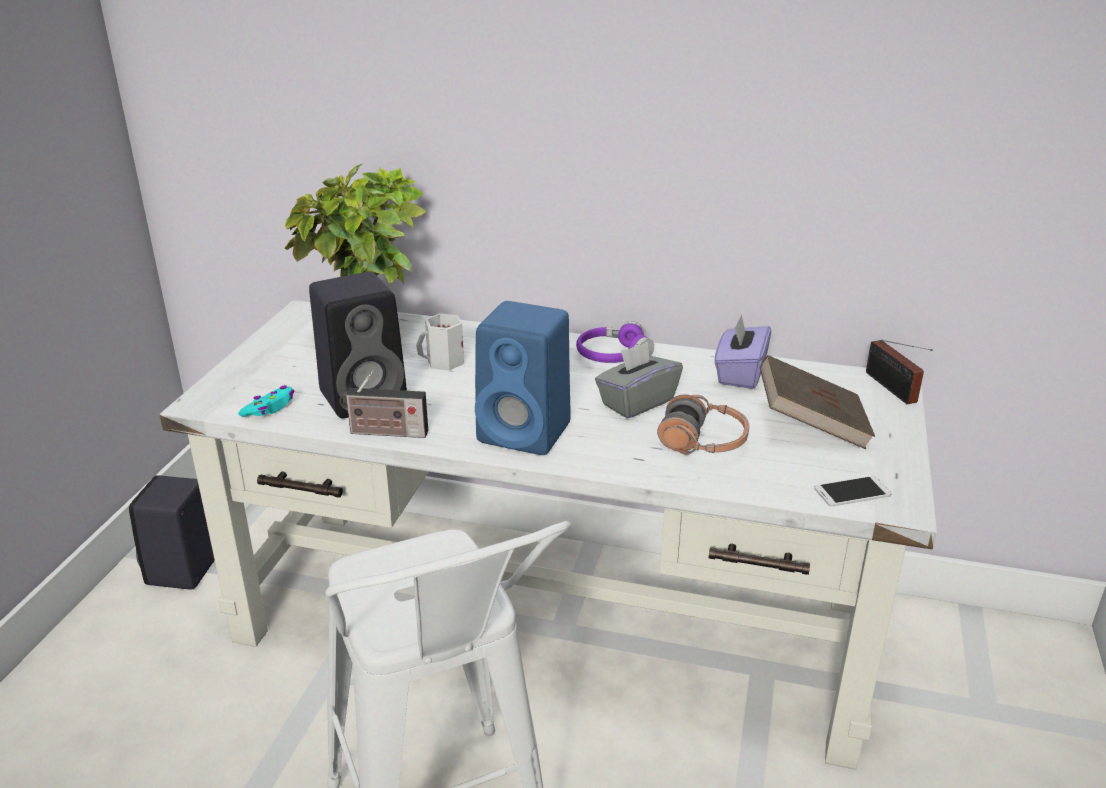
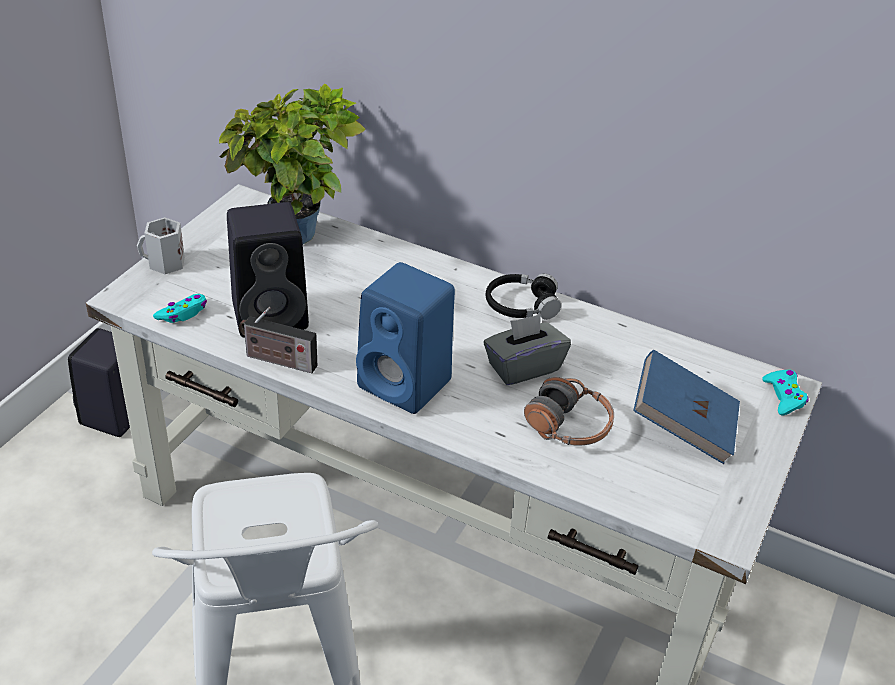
camera: 10 degrees right, 10 degrees up
(444, 362) = (357, 286): white mug -> white mug (165, 264)
(613, 355) = (521, 305): purple headphones -> black headphones
(739, 373) = (638, 350): purple tissue box -> none
(811, 425) = (682, 425): brown book -> blue book
(852, 492) = (688, 511): phone -> none
(892, 389) = (784, 396): radio -> turquoise game controller

